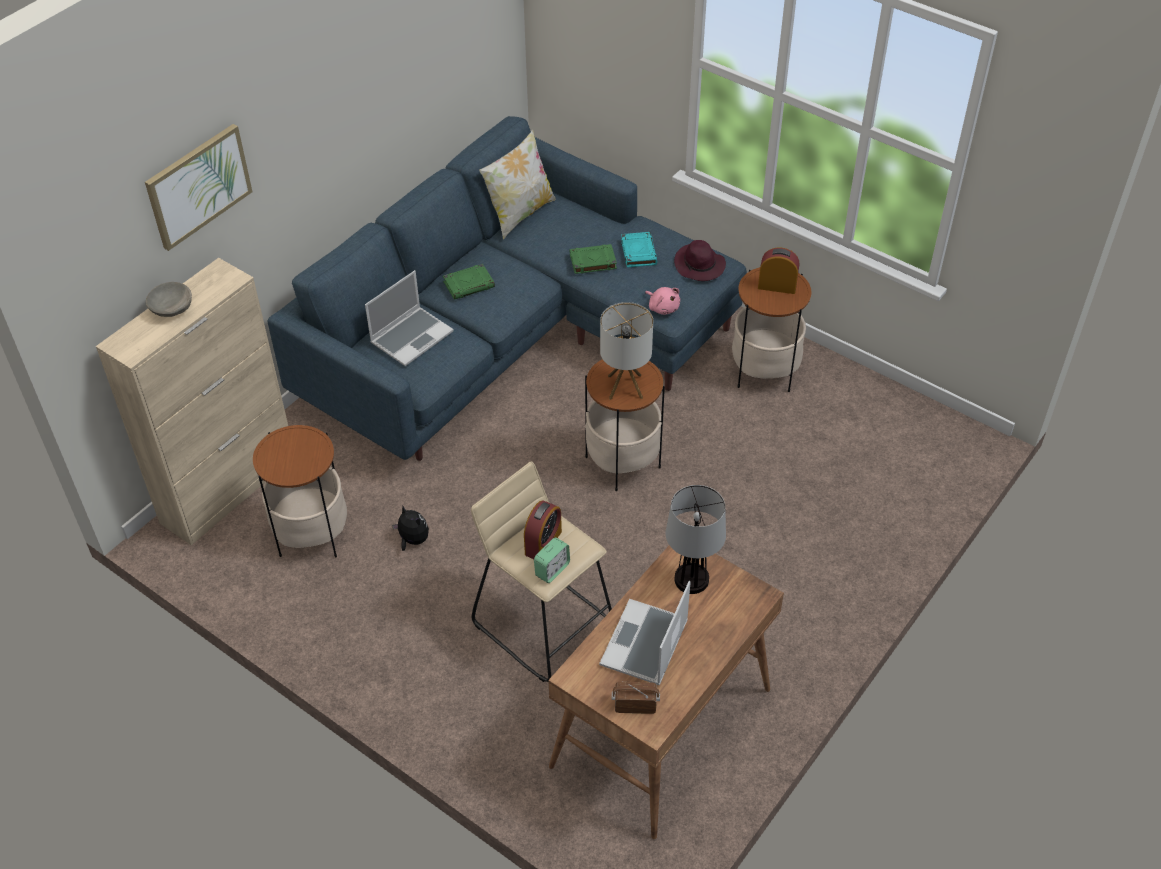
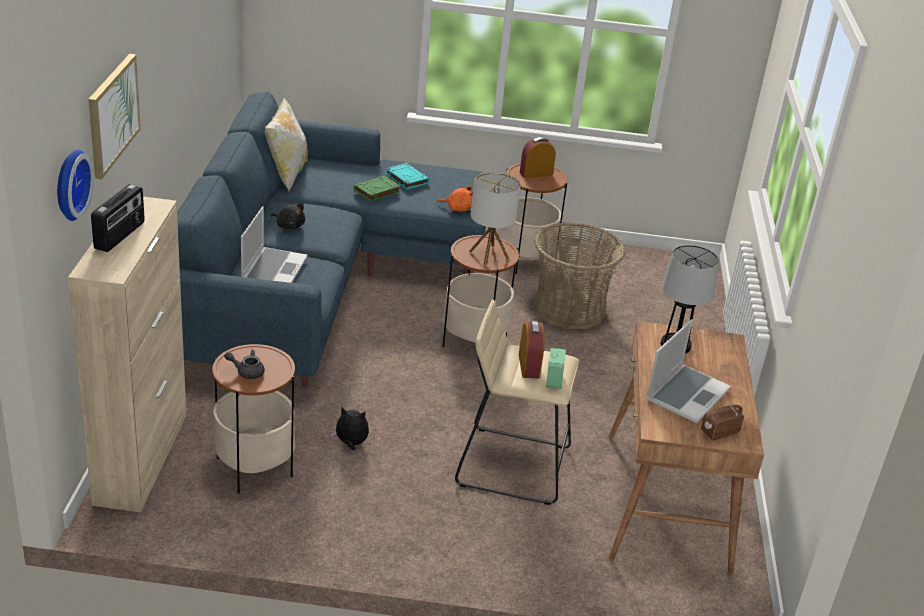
camera: 35 degrees left, 15 degrees down
(108, 262) = (68, 184): none -> wall clock
(172, 309) = (120, 236): grey bowl -> radio
(284, 457) = (247, 371): none -> grey teapot
(469, 284) = (289, 225): green book -> black plush toy
(645, 645) = (686, 394): laptop -> laptop turned 135 degrees counterclockwise
(663, 307) = (458, 208): pink plush toy -> orange plush toy
(700, 266) = (461, 178): purple hat -> none
(760, 452) = (569, 309): none -> basket

